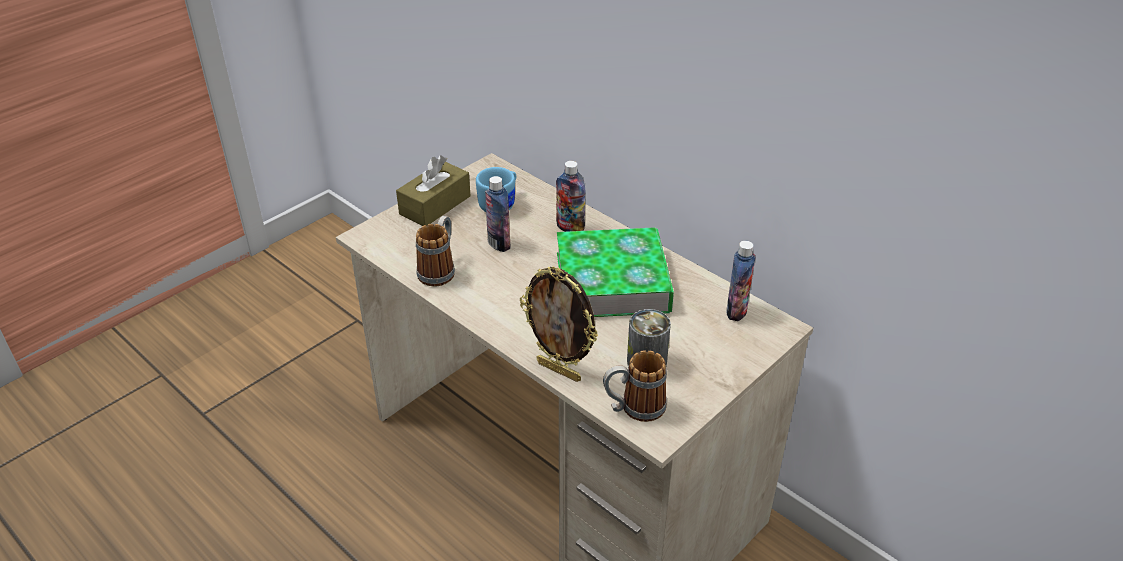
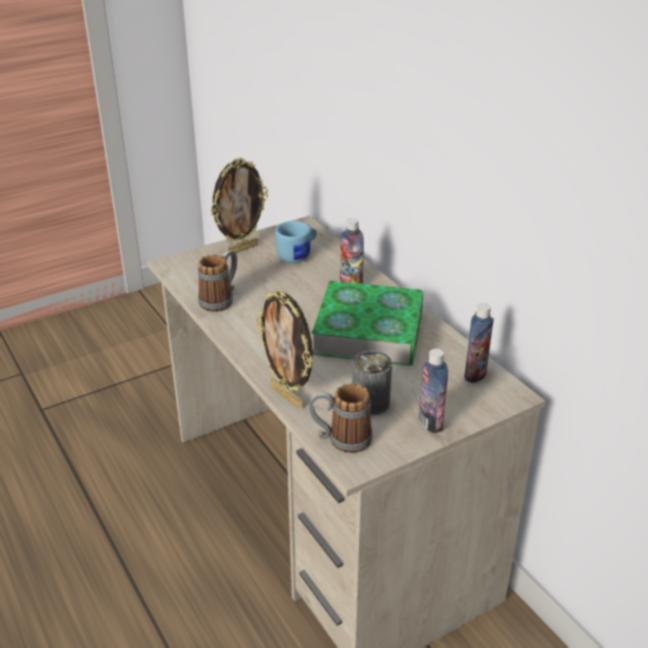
camera: 15 degrees right, 5 degrees down
(435, 205) = (241, 249): brown tissue box -> picture frame
(499, 244) = (281, 286): bottle -> bottle (430, 422)

